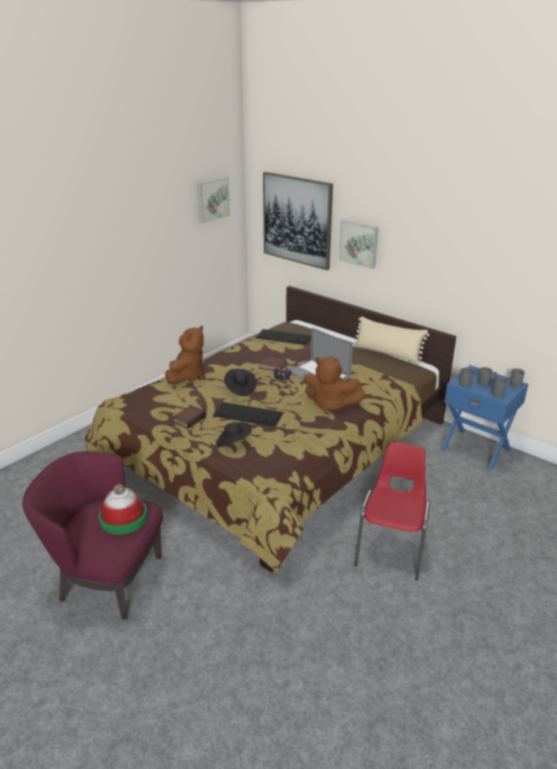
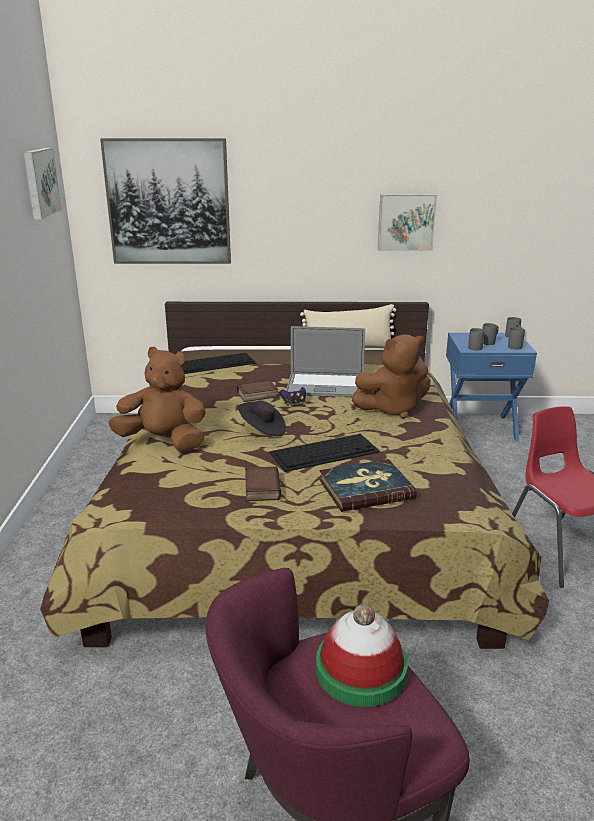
camera: 40 degrees left, 5 degrees down
(187, 376) = (164, 442): brown plush toy -> brown plush toy turned 60 degrees counterclockwise
(233, 442) = (366, 489): black hat -> book
(359, 243) = (276, 215): picture -> picture (406, 222)

